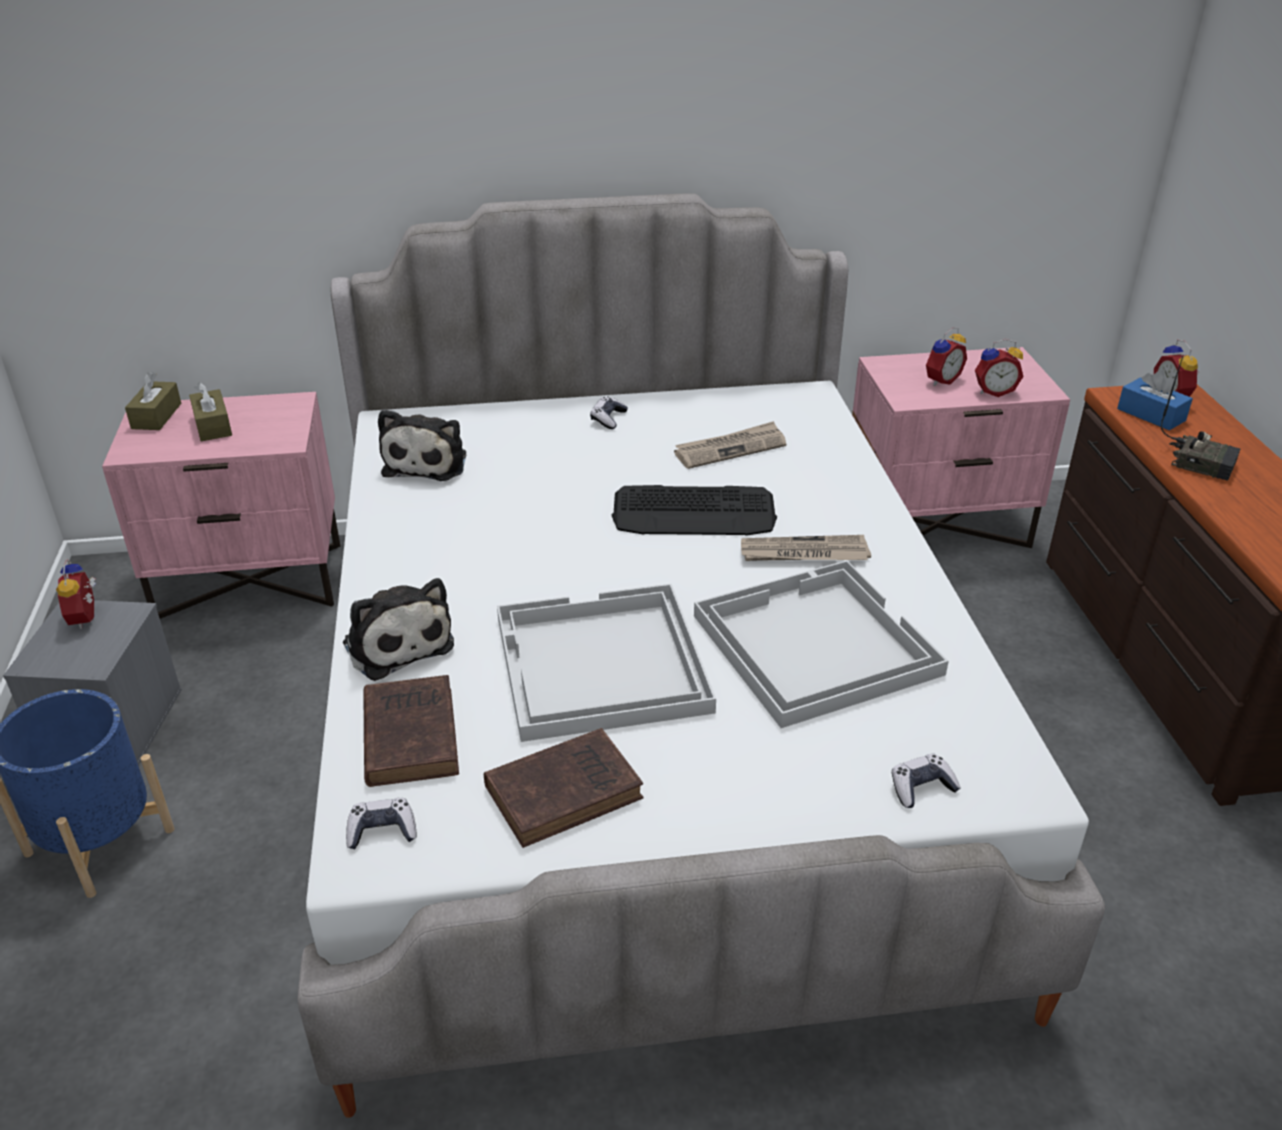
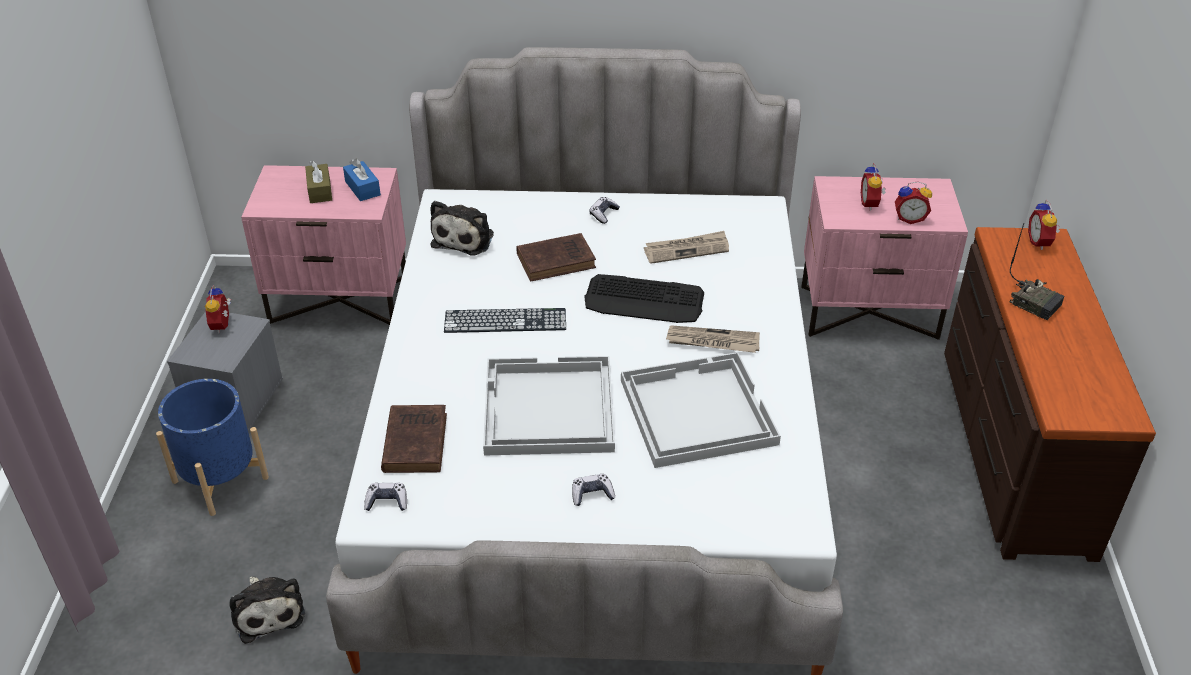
camera: 10 degrees right, 5 degrees up
(156, 416) = (281, 178): brown tissue box -> none
(396, 642) = (418, 376): plush toy -> plush toy (268, 611)
(508, 557) = (505, 320): none -> keyboard
(567, 791) = (505, 491): brown book -> brown book (558, 260)
(921, 788) = (733, 520): game controller -> game controller (592, 494)
(940, 380) = (871, 204): alarm clock -> alarm clock turned 120 degrees clockwise
(1151, 415) = (1016, 256): blue tissue box -> blue tissue box (362, 188)

